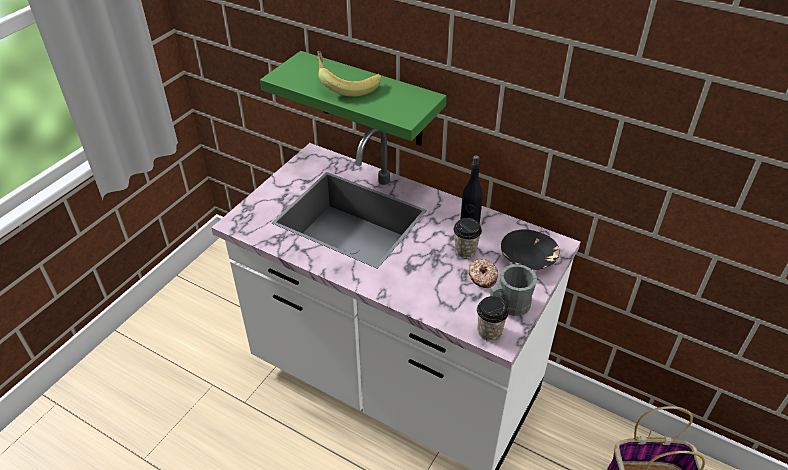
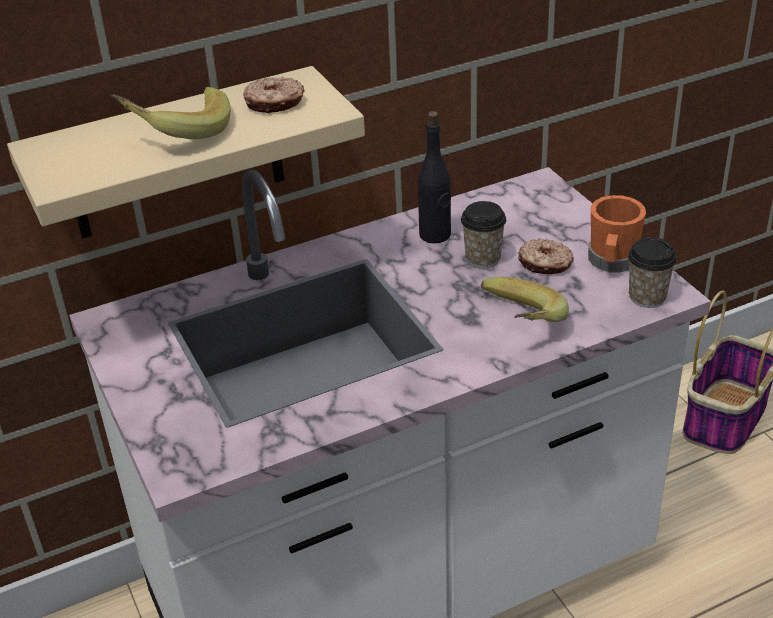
camera: 55 degrees left, 5 degrees down
(371, 100) = (176, 156): green shelf -> beige shelf
(396, 100) = (274, 103): none -> donut
(419, 286) = (516, 324): none -> banana
(509, 304) = (612, 262): grey mug -> orange mug
(528, 259) = (543, 215): black bowl -> none

